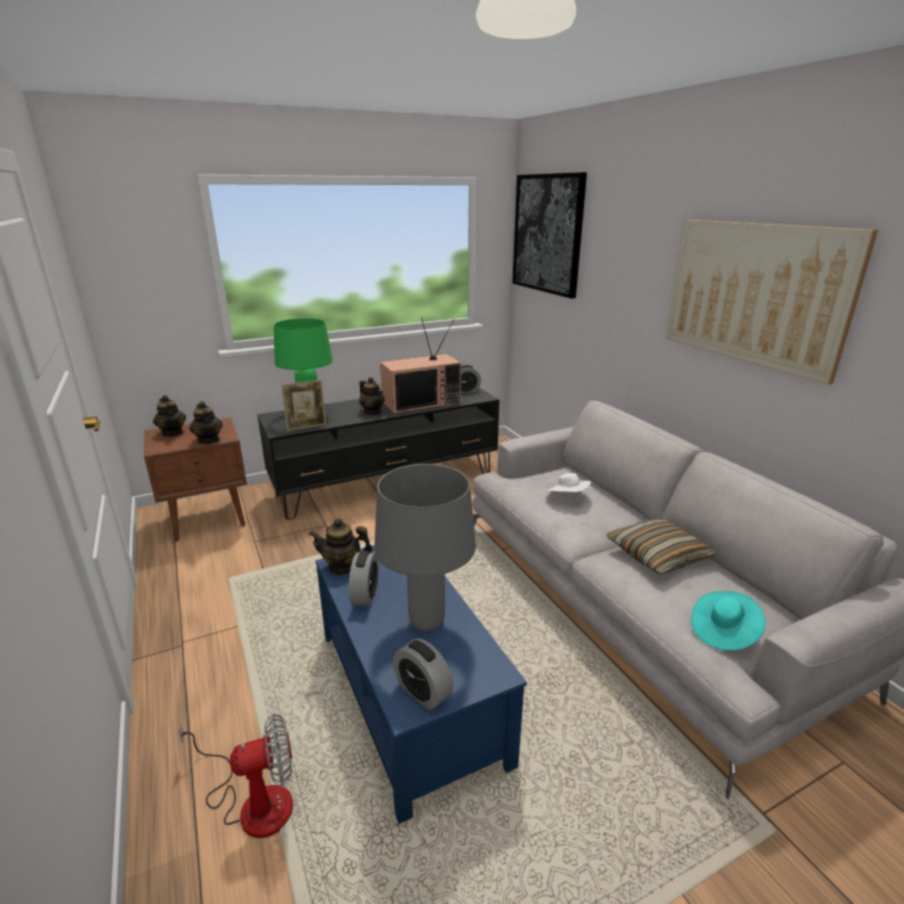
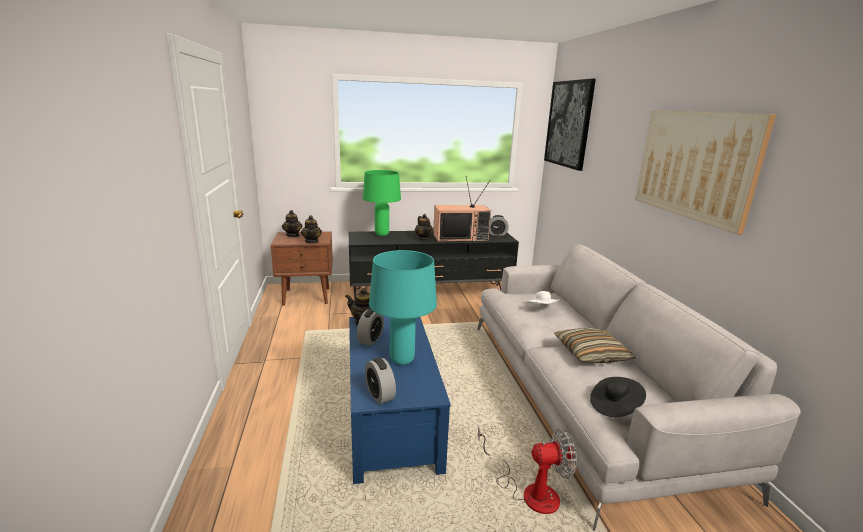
camera: 15 degrees right, 5 degrees down
(253, 801) = (272, 450): fan -> fan (529, 491)
(306, 427) = (375, 242): picture frame -> none
(427, 621) = (402, 360): grey table lamp -> turquoise table lamp
(723, 632) = (615, 406): turquoise hat -> black hat

